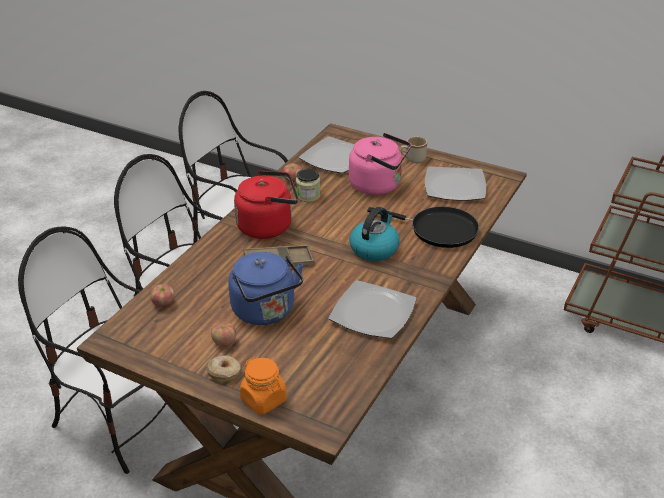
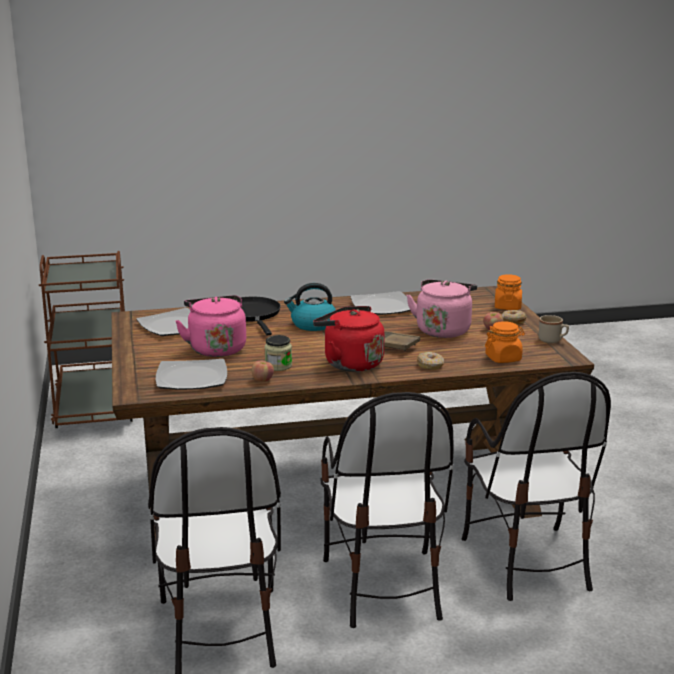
camera: 130 degrees left, 15 degrees down
(163, 304) = (503, 358): apple -> orange jar
(209, 259) = (430, 365): none -> donut
(266, 312) = (443, 330): blue kettle -> pink kettle
(412, 159) = (145, 350): beige mug -> beige mug (552, 340)

